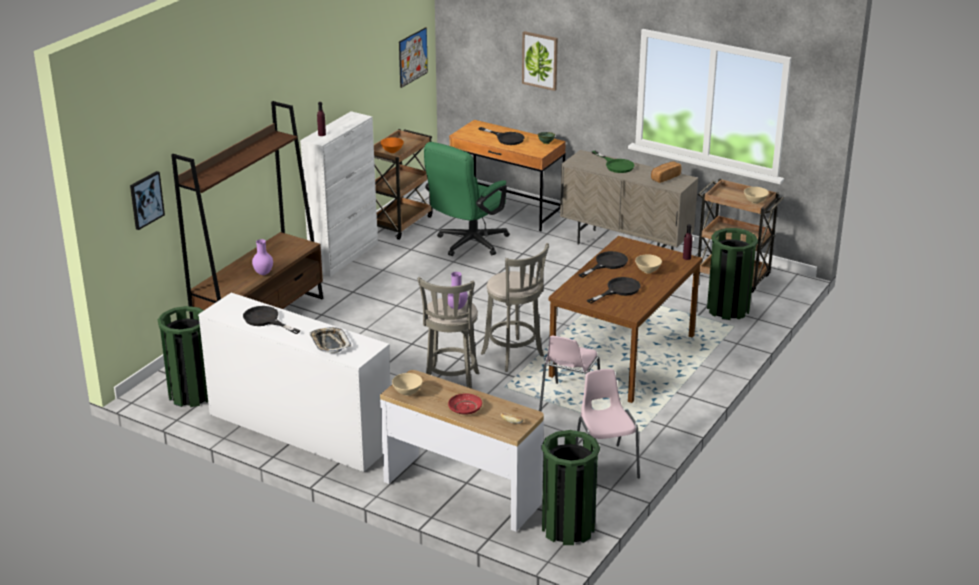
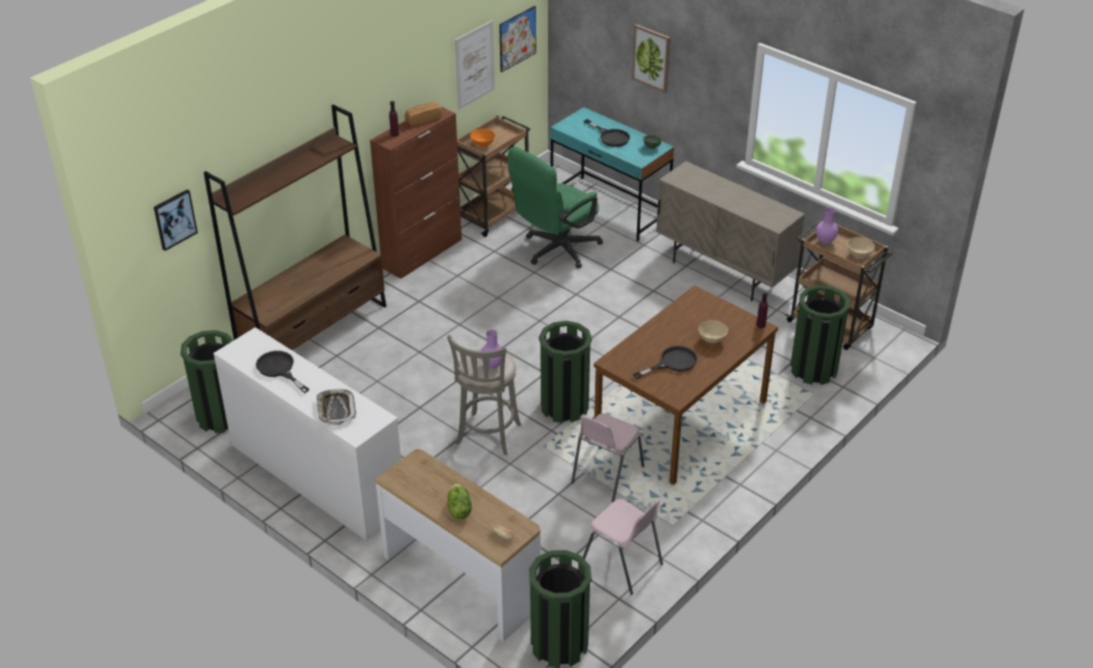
camera: 10 degrees right, 10 degrees up
(264, 273) = (312, 289): purple vase -> purple vase (825, 241)
(344, 256) = (422, 253): white cabinet -> brown cabinet
(380, 78) = (474, 65): none -> picture
(407, 393) = (404, 480): beige bowl -> none
(465, 408) = (458, 509): red plate -> lettuce
(506, 210) = (609, 209): brown desk -> turquoise desk
(514, 356) = (564, 406): grey stool -> green trash can
(605, 464) = (622, 564): pink chair -> pink chair turned 135 degrees clockwise
(607, 264) = (670, 324): black frying pan -> none
(616, 165) = (718, 187): green frying pan -> none
(665, 177) = (767, 210): bread -> bread (423, 119)

